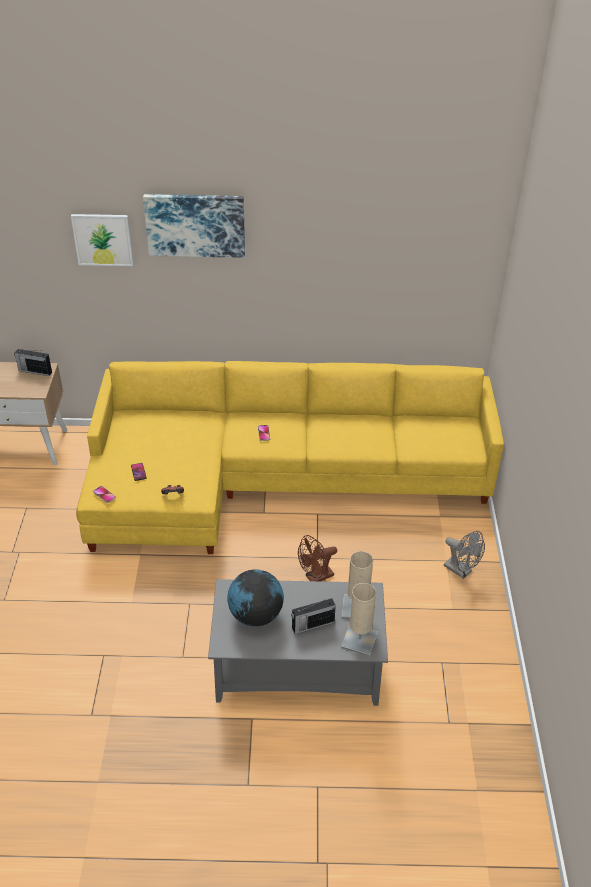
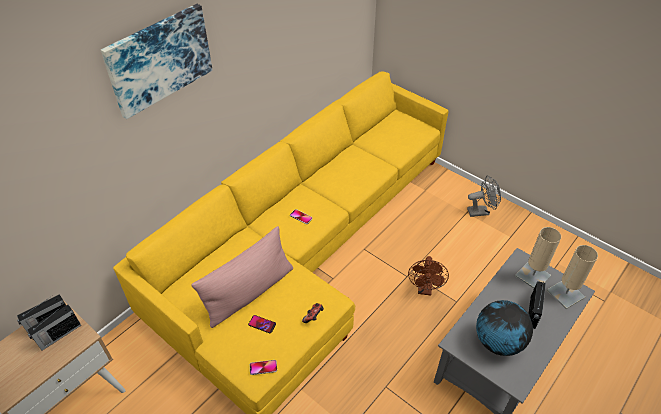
camera: 50 degrees left, 5 degrees up
(30, 381) = (59, 335): none -> radio
(103, 239) = (68, 129): picture -> none
(160, 449) = (249, 292): none -> pink pillow

